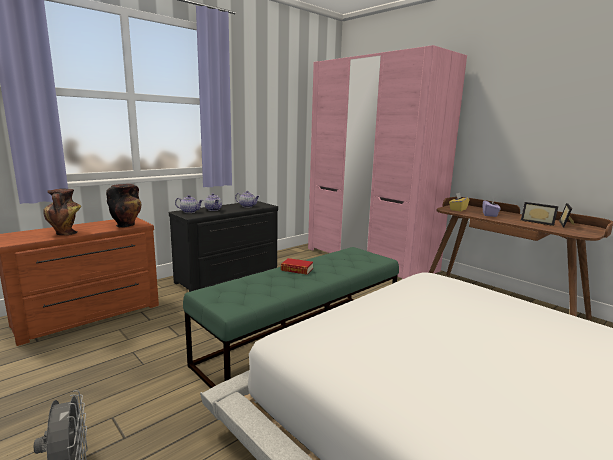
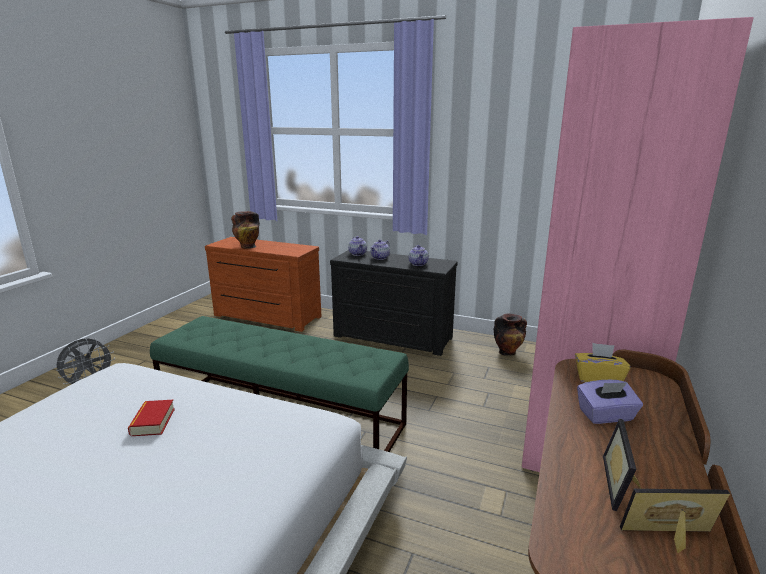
camera: 65 degrees right, 5 degrees up
(126, 225) = (287, 251): vase -> vase (508, 352)
(297, 269) = (282, 340): book -> book (153, 422)

